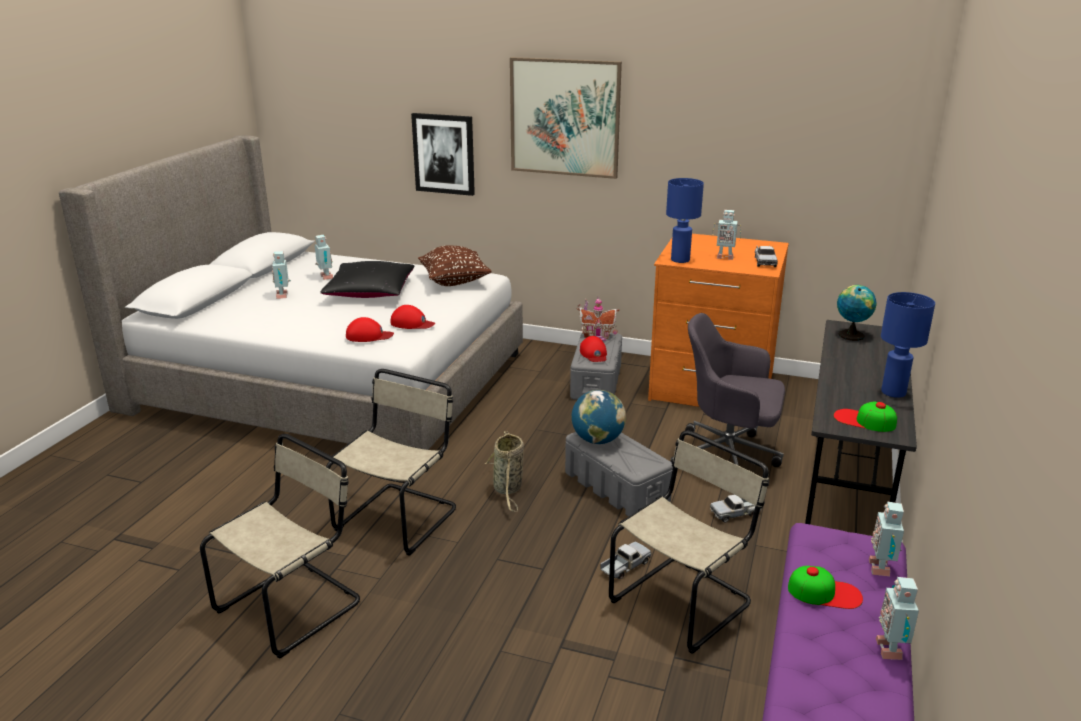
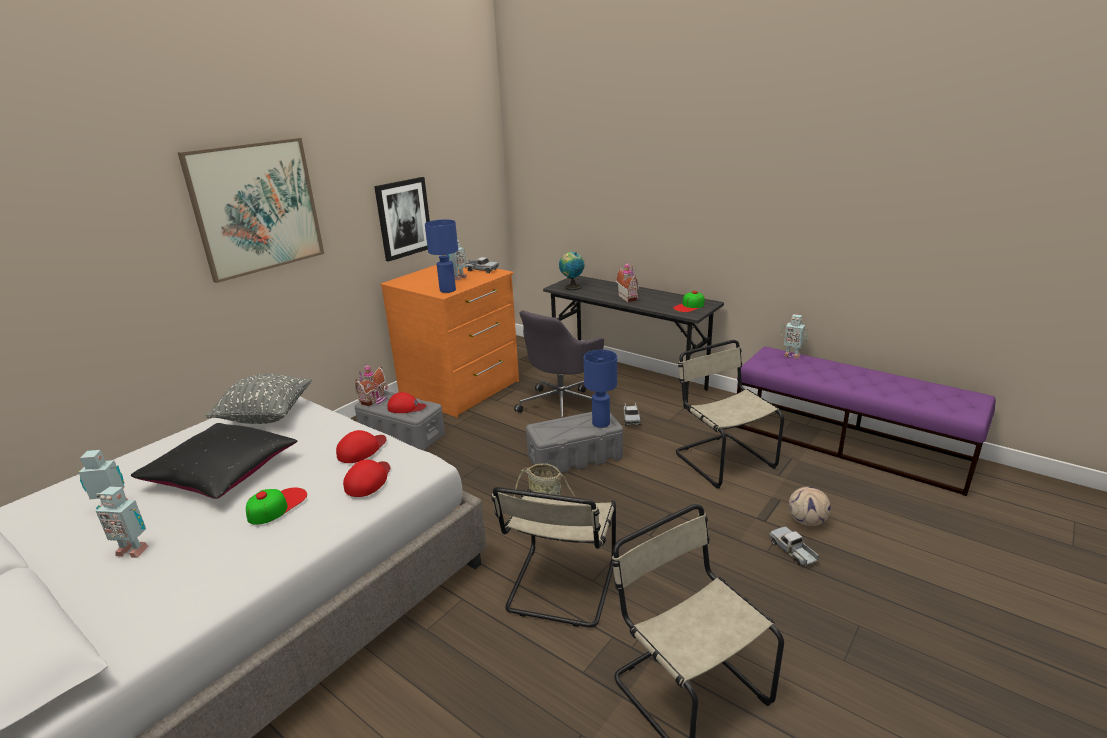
camera: 70 degrees left, 0 degrees up
(399, 517) = (560, 589): beige chair -> beige chair turned 120 degrees counterclockwise
(444, 154) = (114, 295): picture -> picture (403, 218)
(454, 282) = (266, 416): brown pillow -> grey pillow
(575, 686) = (807, 522): none -> football
(597, 440) = (556, 431): globe -> none
(624, 566) = (678, 474): toy truck -> toy truck (793, 551)
(825, 592) = (815, 374): cap -> cap (277, 505)
(851, 375) = (629, 298): none -> toy house
(891, 649) = (863, 369): toy robot -> none
(893, 392) = (657, 293): blue table lamp -> blue table lamp (600, 423)

